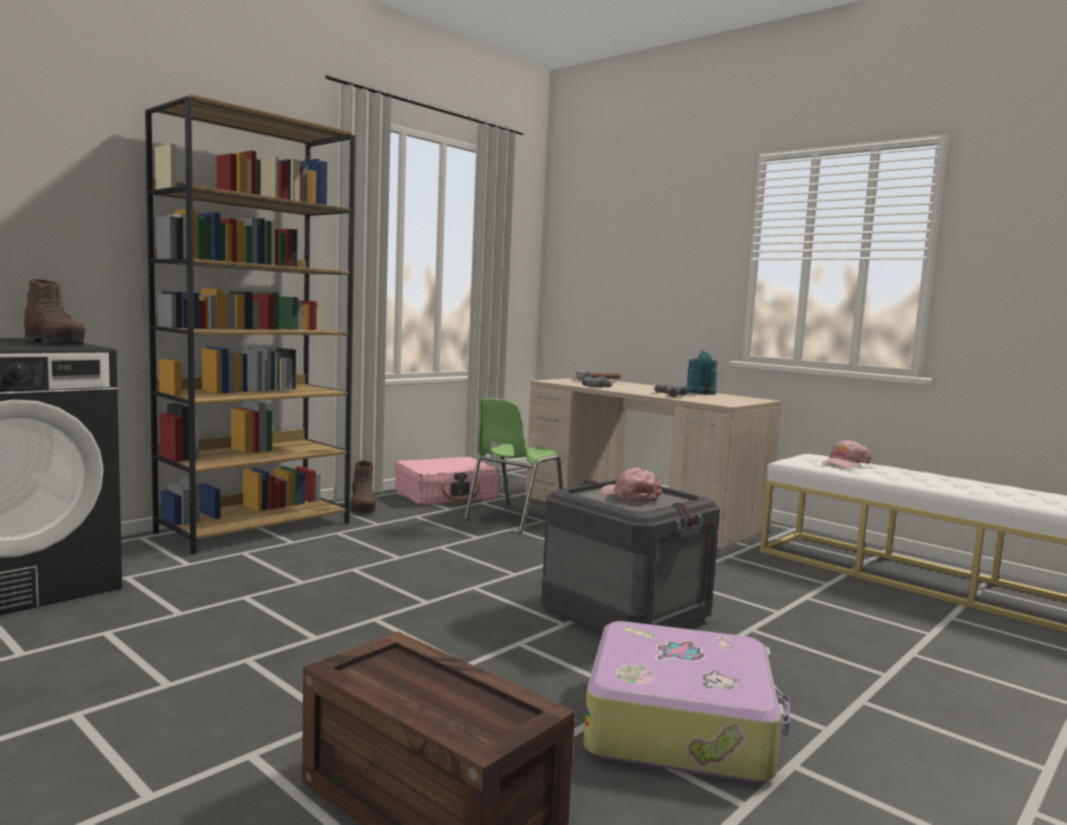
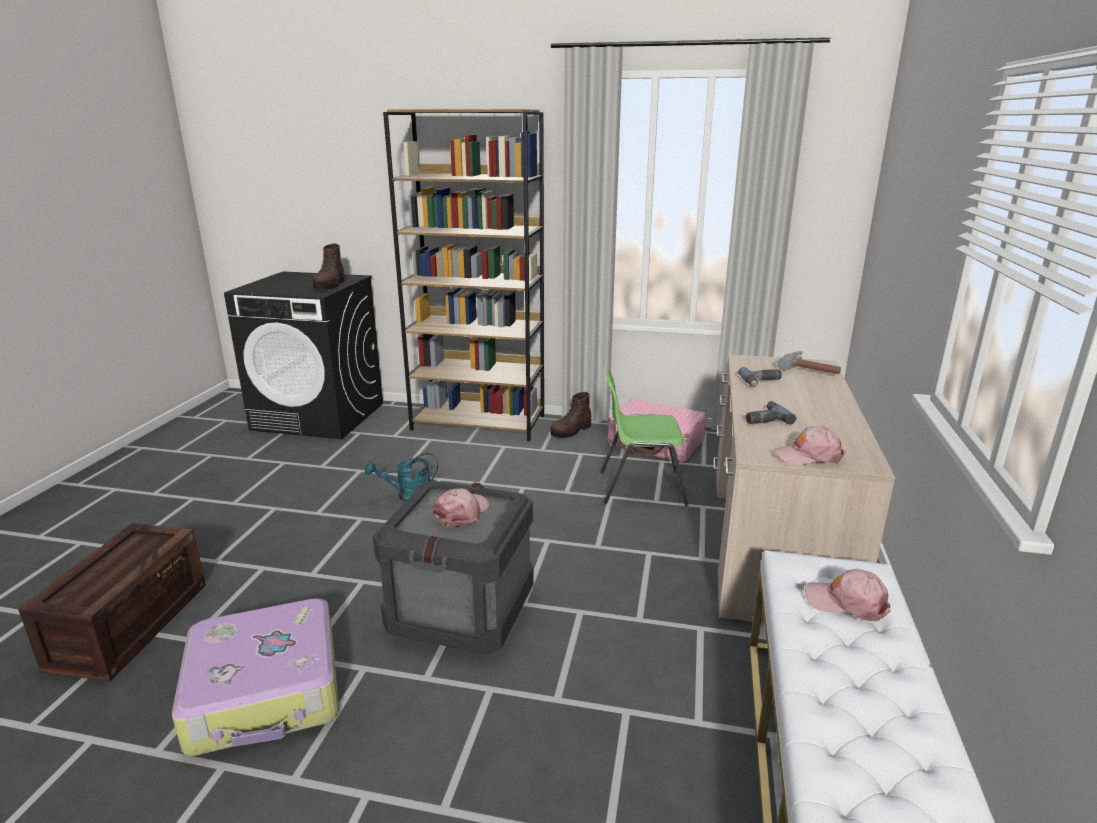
camera: 60 degrees right, 15 degrees up
(701, 393) = (834, 427): turquoise watering can -> turquoise watering can (408, 496)
(738, 401) = (808, 455): none -> pink cap

